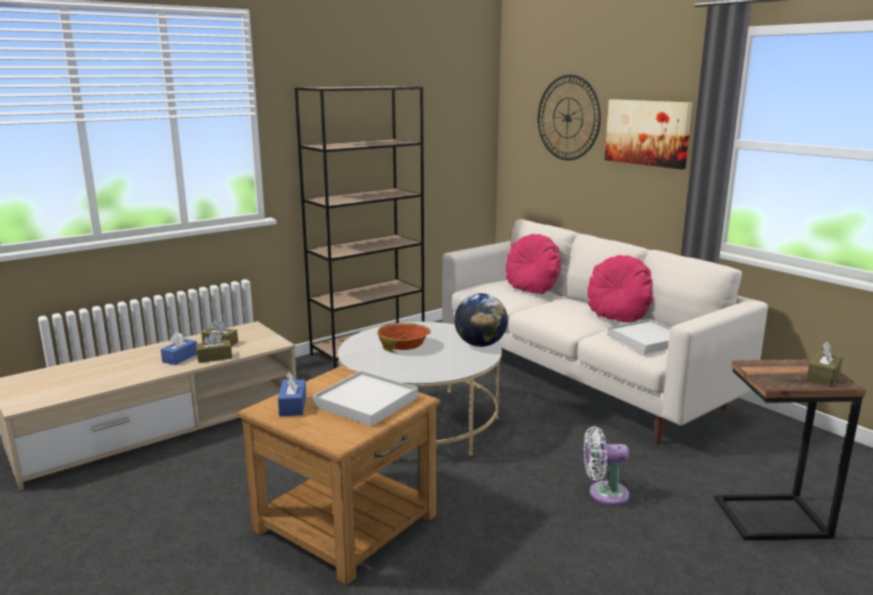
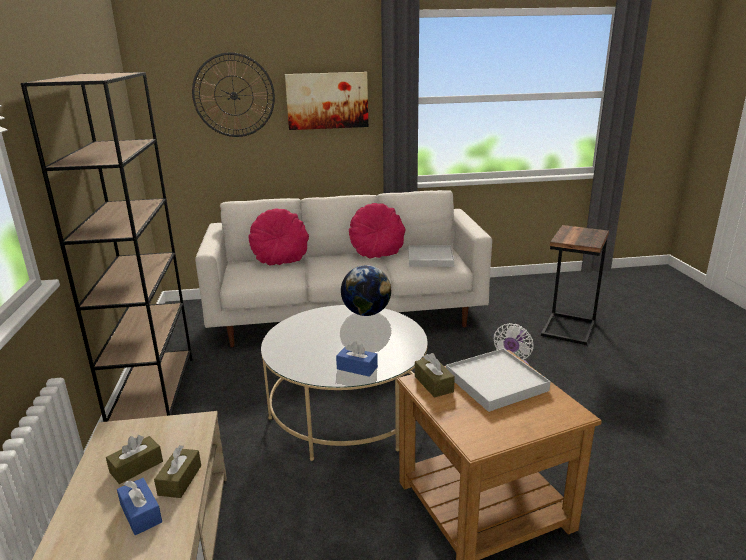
camera: 60 degrees left, 5 degrees up
(293, 405) = (480, 423): blue tissue box -> blue tissue box (357, 368)
(404, 346) = (330, 345): bowl -> none
(823, 377) = (588, 232): brown tissue box -> brown tissue box (433, 384)

